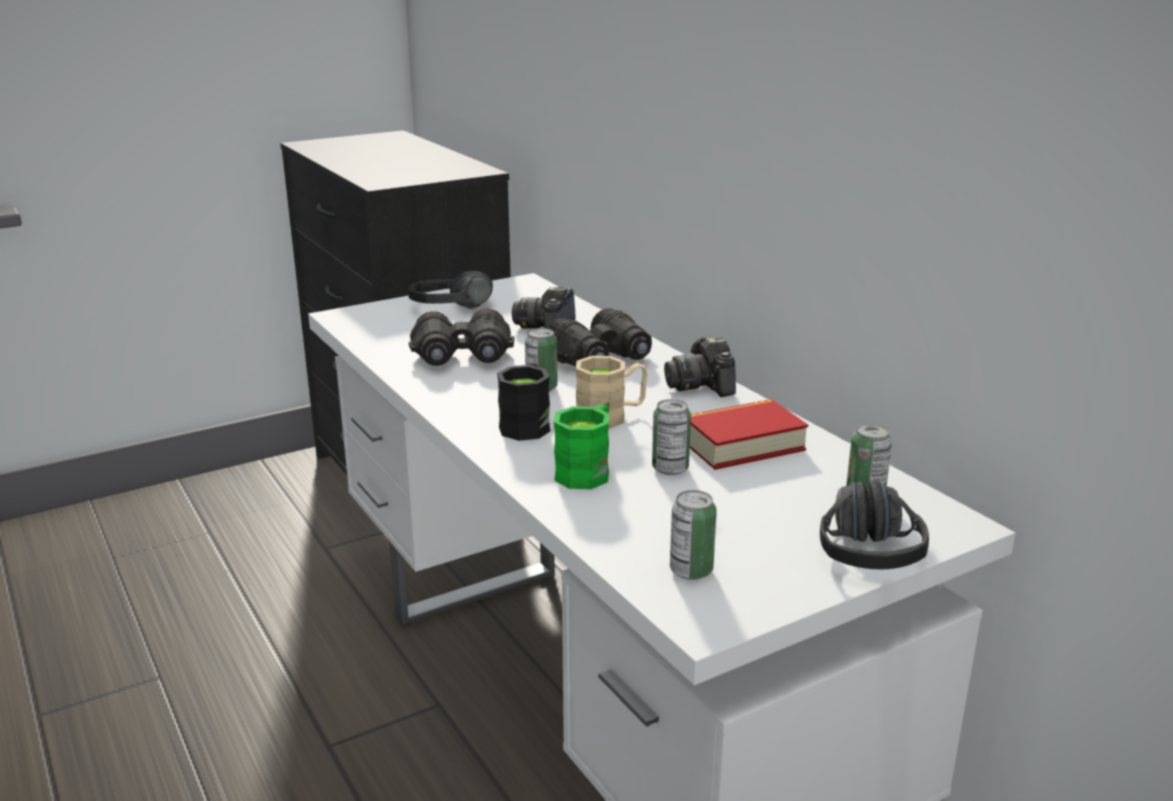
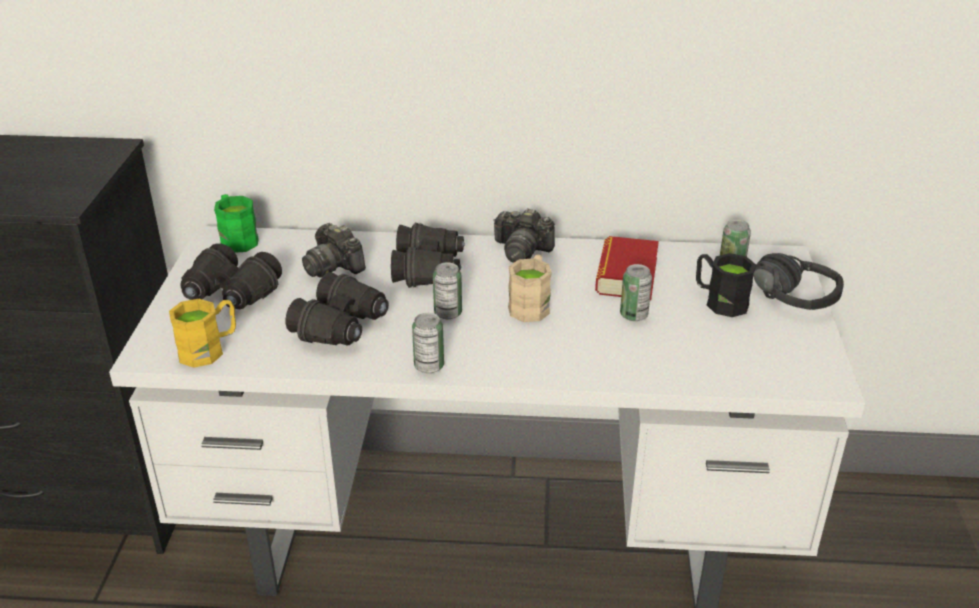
camera: 55 degrees left, 10 degrees up
(371, 329) = (209, 349): none -> yellow mug
(454, 311) = (231, 294): black headphones -> black binoculars
(527, 424) = (504, 343): black mug -> black mug (719, 301)
(587, 470) = (605, 347): green mug -> green mug (237, 239)
(691, 570) = (769, 363): can -> can (429, 366)

